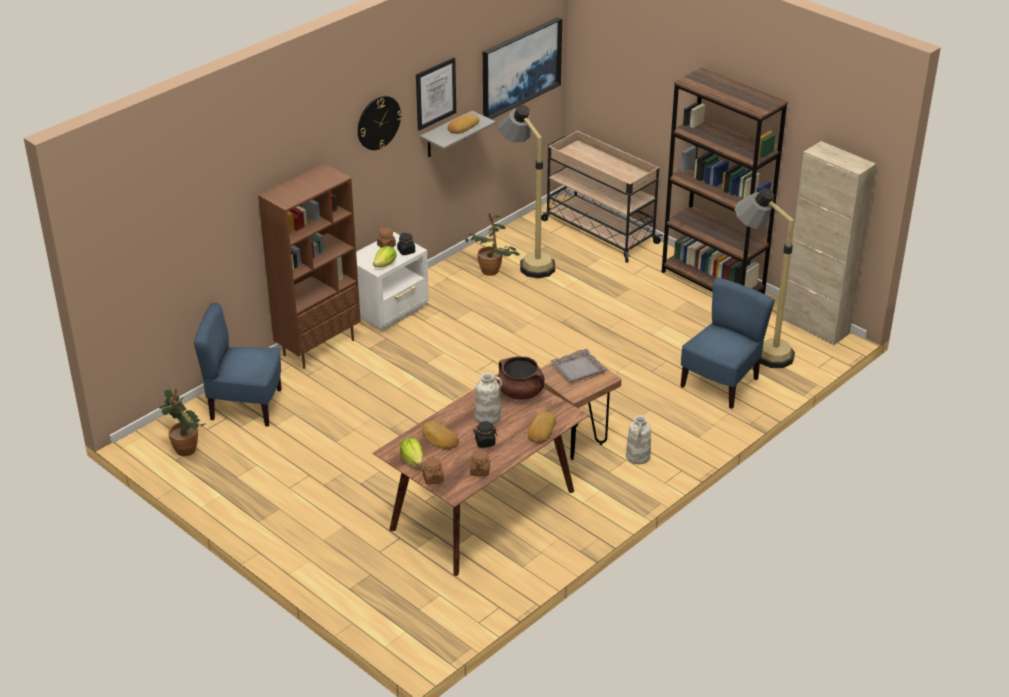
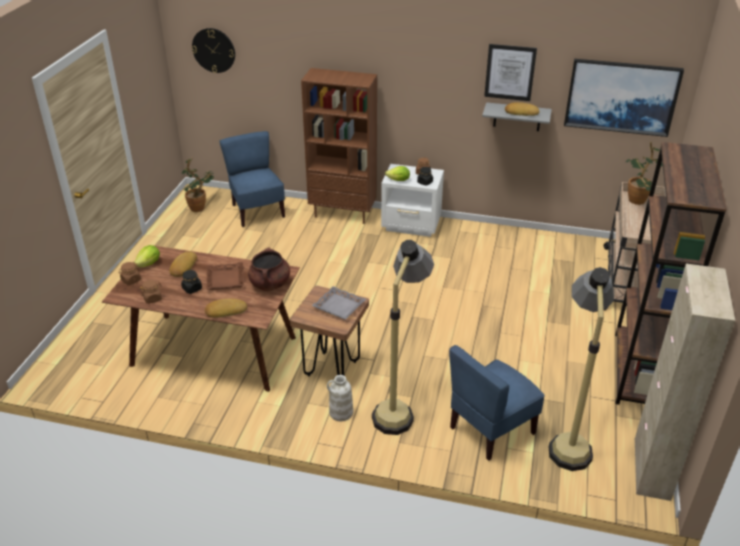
camera: 60 degrees right, 0 degrees up
(378, 122) = (441, 68): wall clock -> wall clock (214, 50)
(488, 417) = (226, 279): white vase -> brown tray
(493, 273) = (507, 250): potted plant -> potted plant (636, 202)
(527, 260) = (542, 260): floor lamp -> floor lamp (399, 406)
(721, 383) = (491, 430): blue chair -> blue chair turned 135 degrees clockwise

